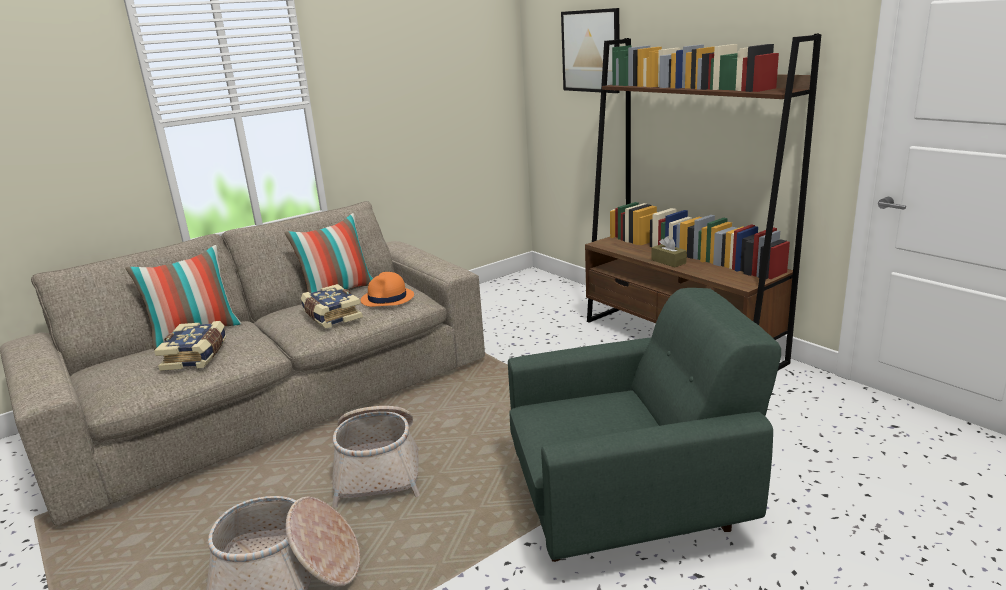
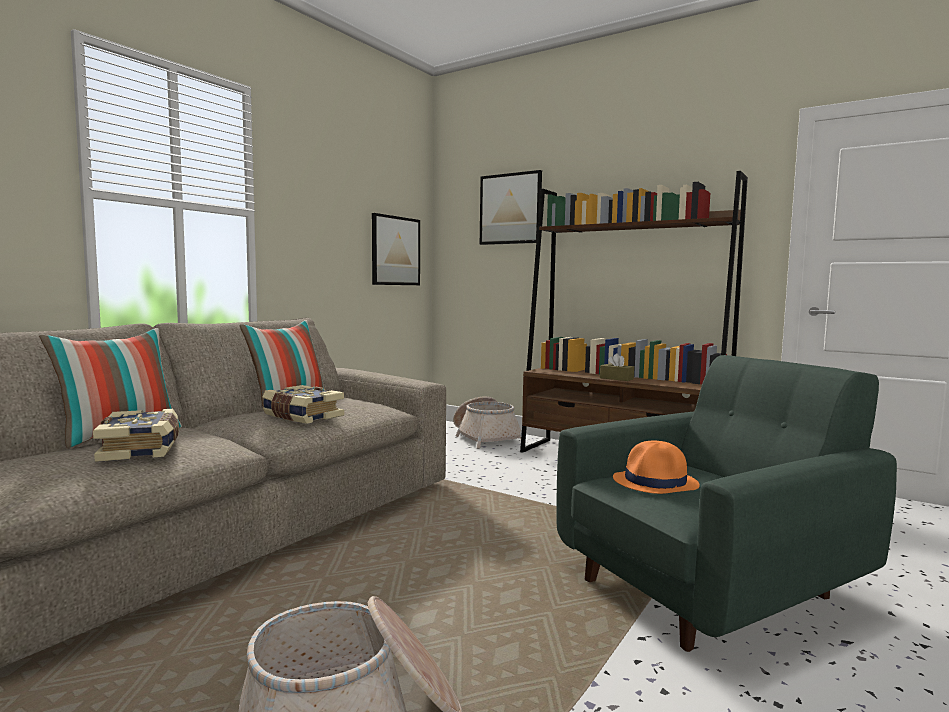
camera: 20 degrees left, 15 degrees down
(379, 468) = (396, 585): basket -> basket (485, 437)
(387, 298) = (356, 405): orange hat -> orange hat (655, 482)
(475, 103) = (395, 251): none -> picture

